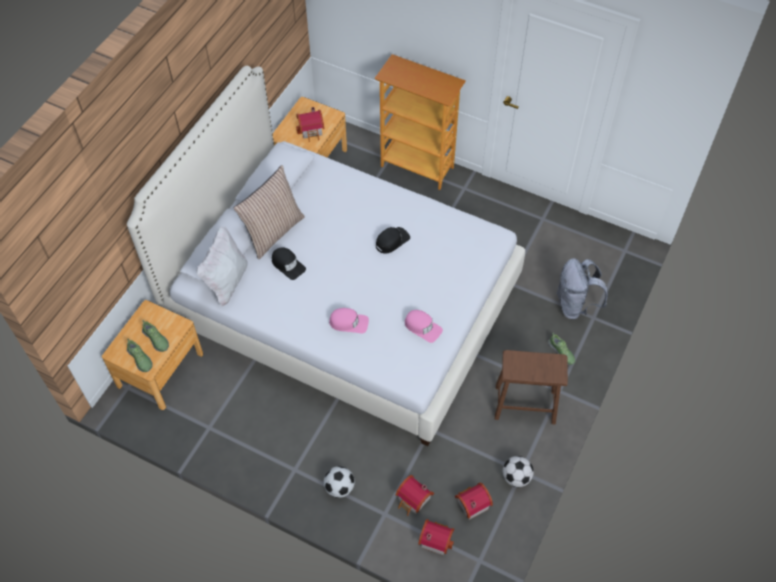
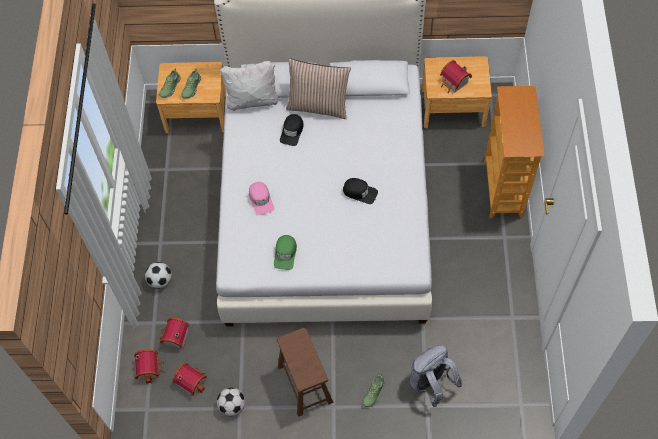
camera: 65 degrees right, 5 degrees up
(422, 327) = (285, 253): pink cap -> green cap

